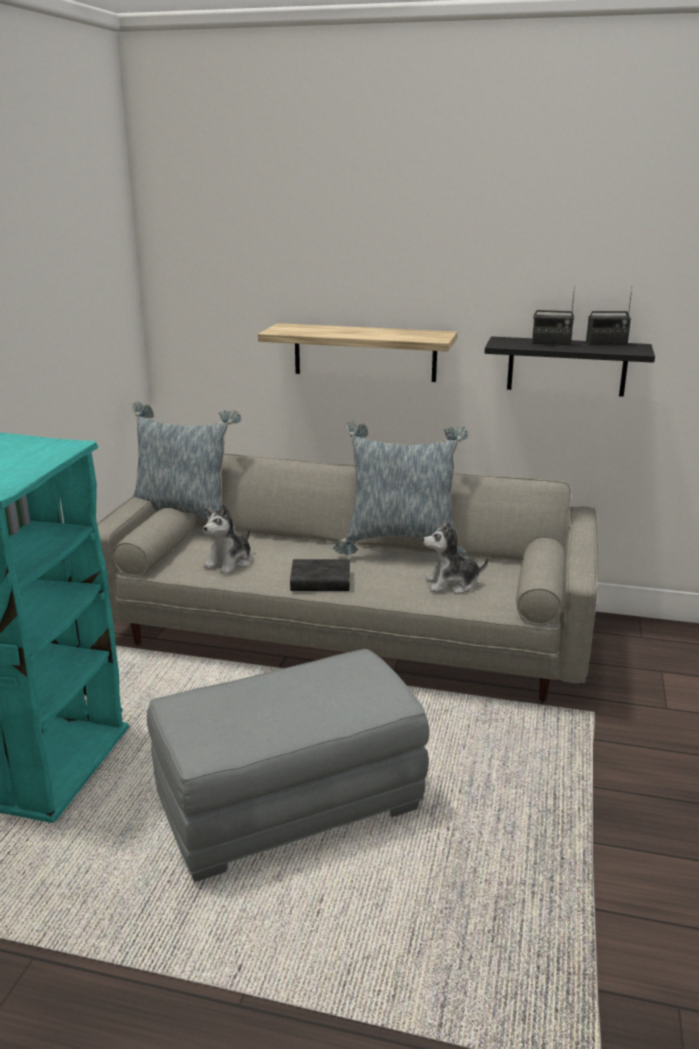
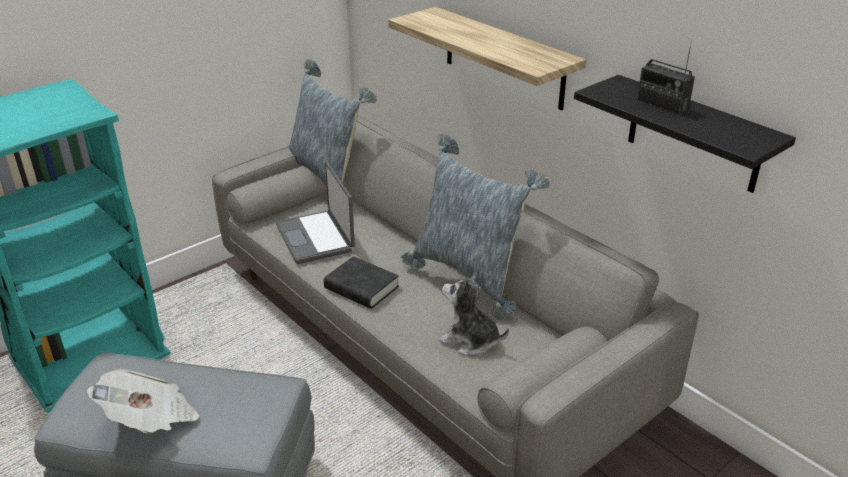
camera: 35 degrees right, 10 degrees up
(229, 562) = (316, 238): plush toy -> laptop
(284, 717) = (150, 419): none -> newspaper
(606, 344) = (730, 123): radio -> none

